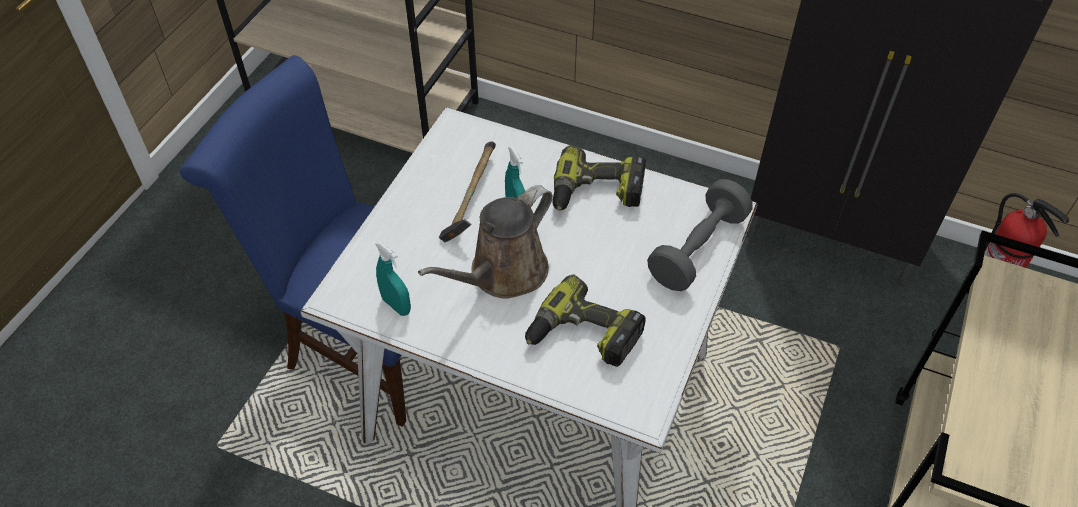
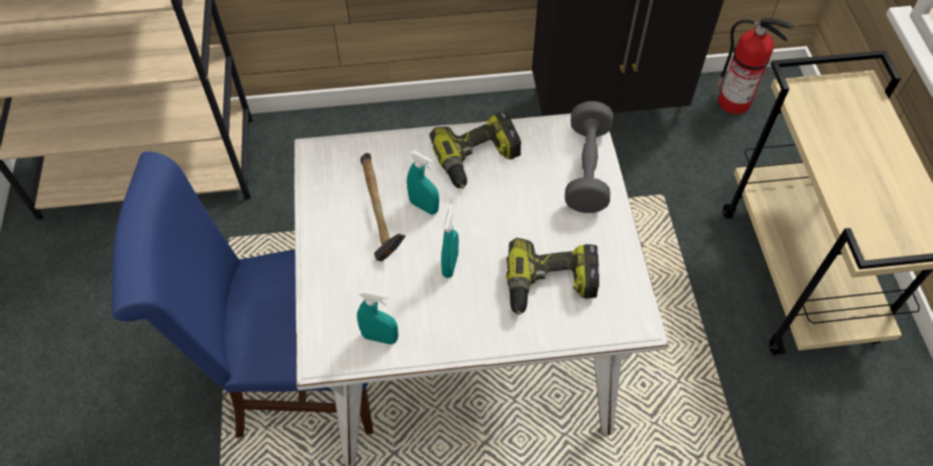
camera: 30 degrees left, 5 degrees up
(503, 274) = (450, 265): brown watering can -> turquoise spray bottle

